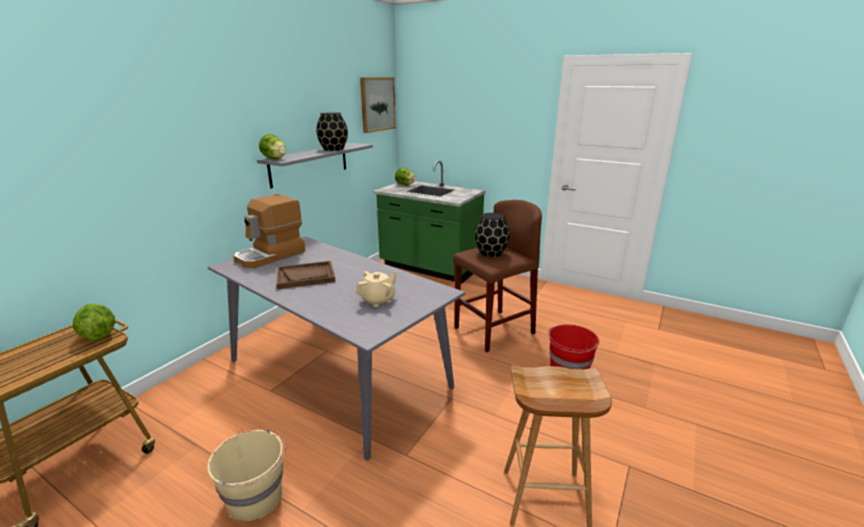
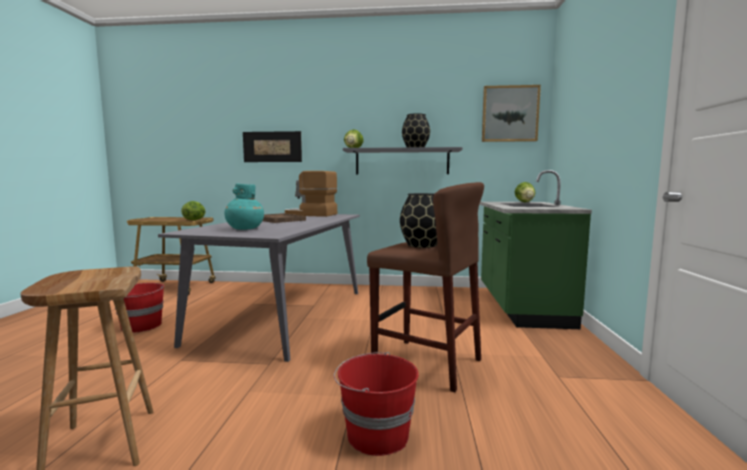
camera: 65 degrees right, 15 degrees down
(155, 172) = (272, 147): none -> picture
(256, 497) = (141, 326): beige bucket -> red bucket
(378, 300) = (244, 229): beige teapot -> turquoise vase

